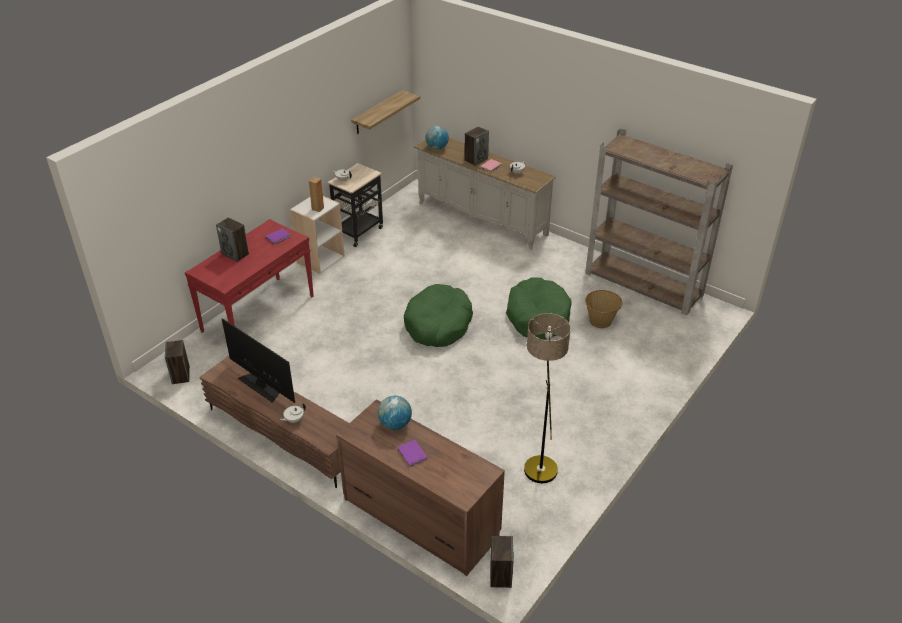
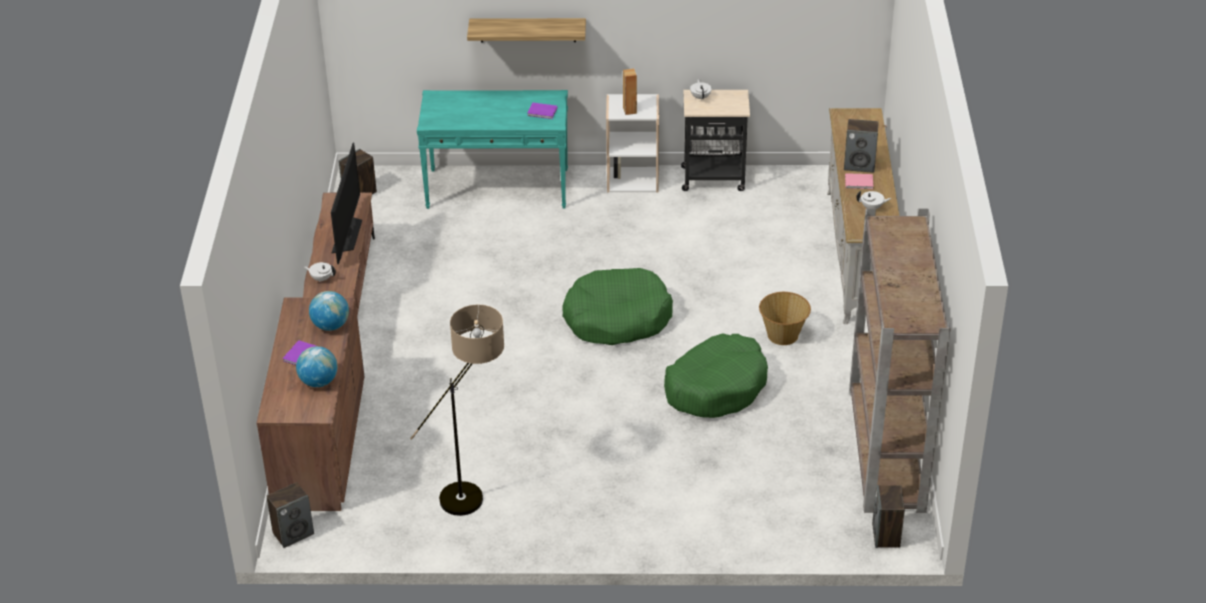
camera: 55 degrees right, 0 degrees up
(235, 254) = (484, 102): speaker -> speaker (886, 535)
(258, 313) = (498, 188): red console table -> turquoise console table
(378, 112) = (803, 39): shelf -> shelf (528, 30)
(437, 148) = (847, 125): globe -> globe (318, 382)
(601, 321) = (766, 442): basket -> basket (783, 335)

